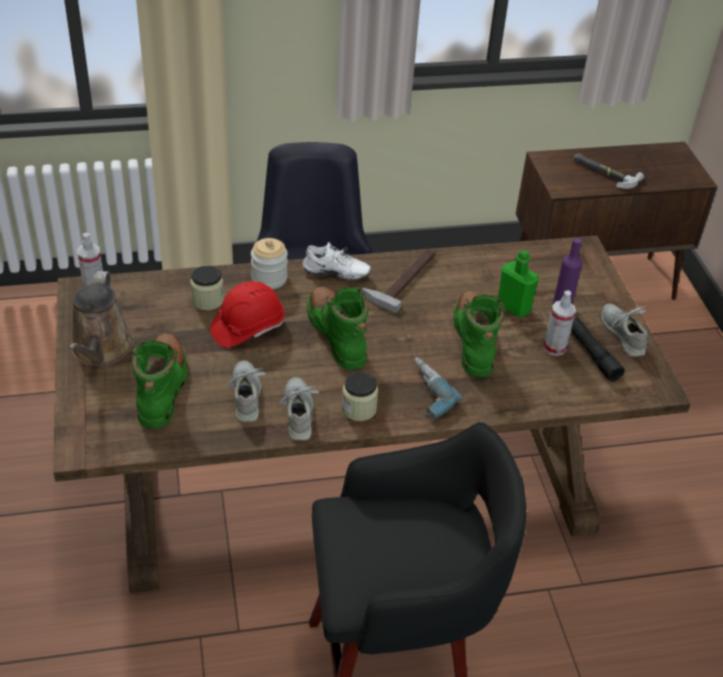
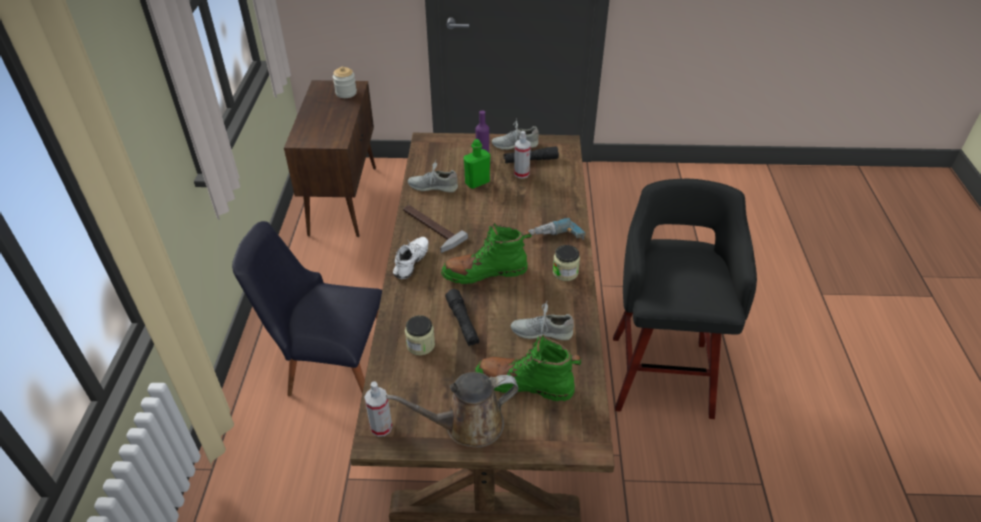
camera: 75 degrees left, 0 degrees up
(100, 350) = (467, 425): brown watering can -> brown watering can turned 150 degrees clockwise
(247, 327) = (462, 323): red hard hat -> black flashlight
(269, 278) = (404, 302): jar -> jar (346, 93)
(298, 412) = (565, 304): grey shoe -> grey shoe (433, 186)
(474, 341) = (507, 206): green boot -> none
(605, 172) = (329, 119): hammer -> none

